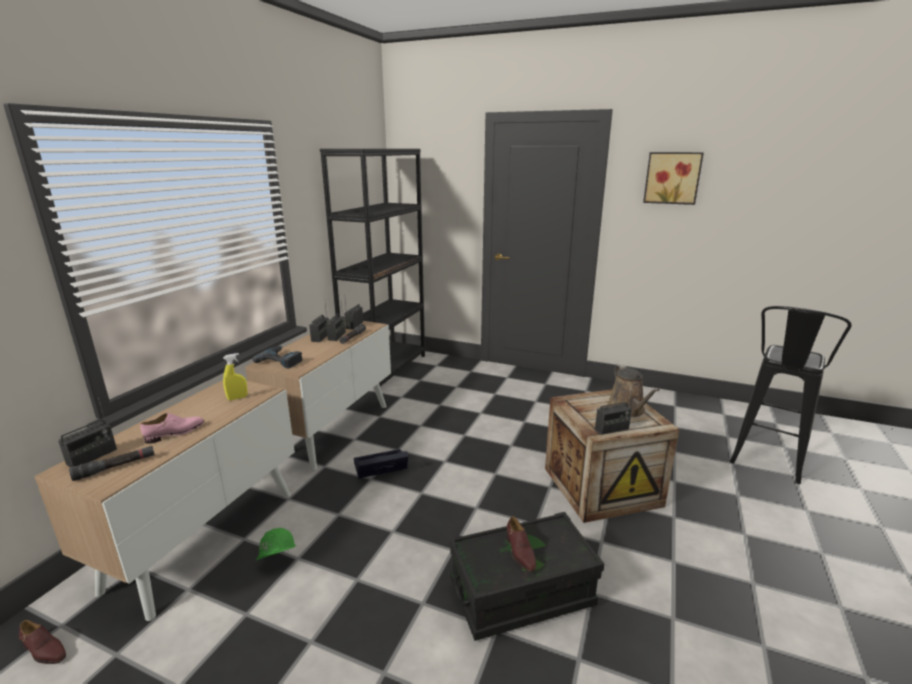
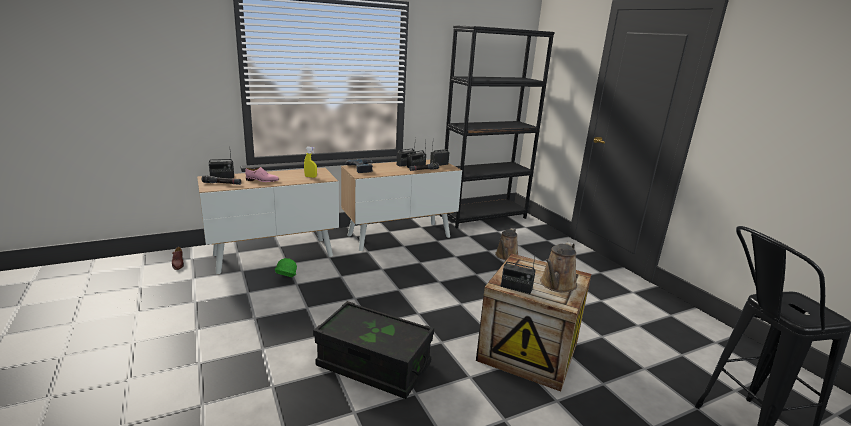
camera: 40 degrees right, 0 degrees up
(379, 468) = (394, 266): black storage box -> none
(462, 403) = (506, 256): none -> brown watering can
(520, 552) = (371, 328): brown shoe -> none
(672, 178) = (781, 77): picture -> none

